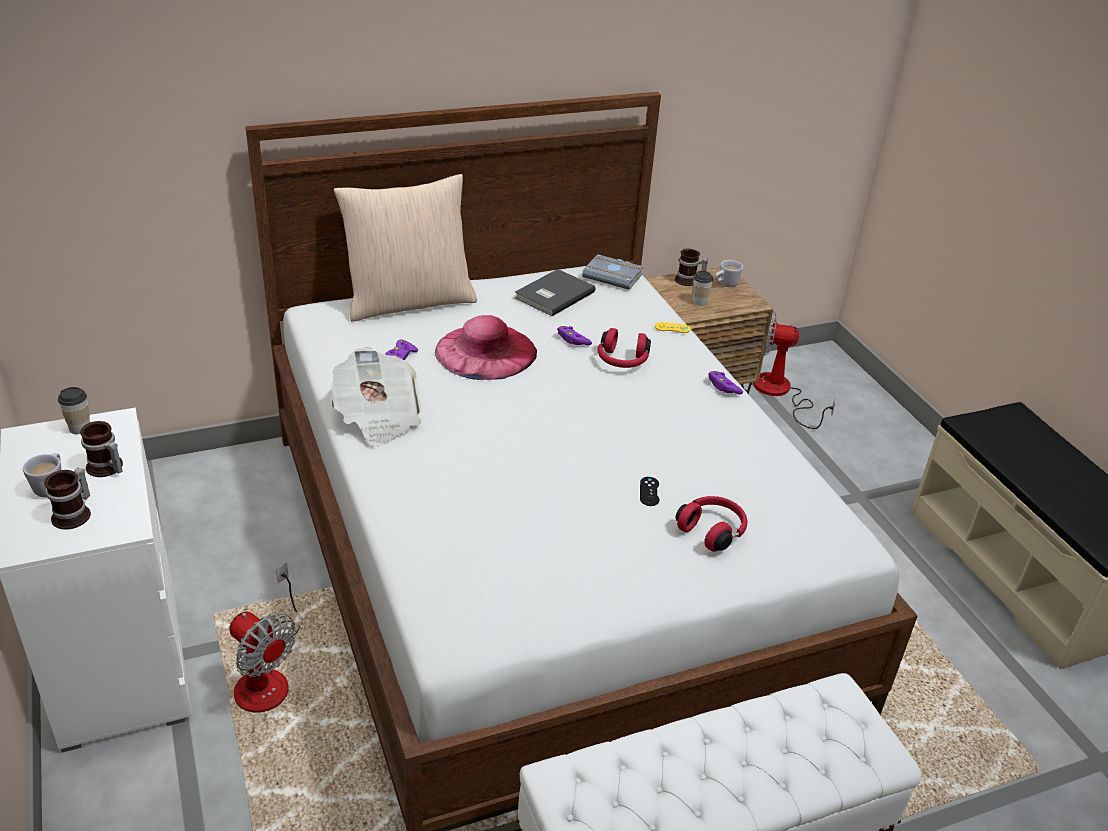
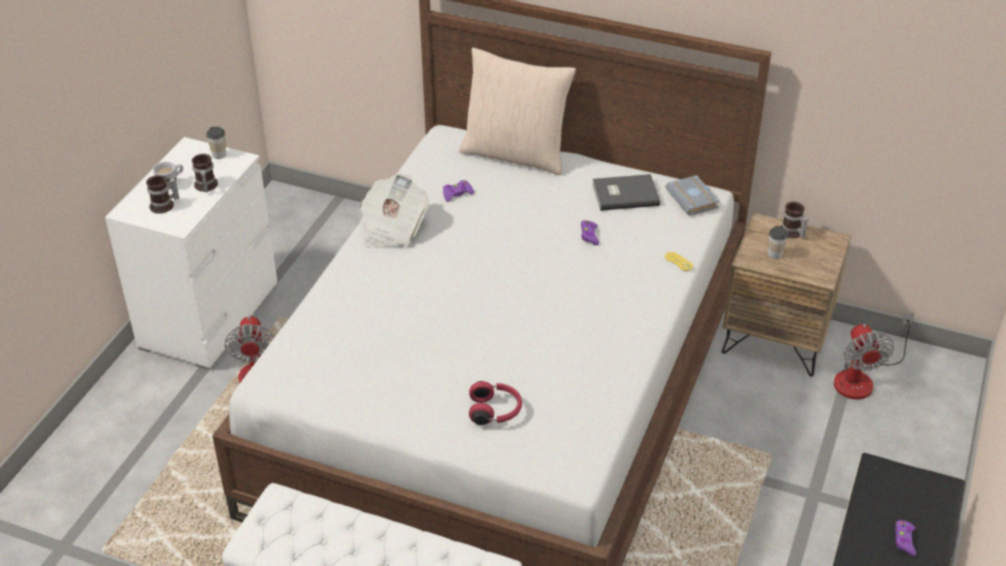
camera: 45 degrees right, 5 degrees up
(485, 351) = (518, 215): pink hat -> none
(622, 361) = (602, 268): red headphones -> none
(649, 491) = (491, 365): black game controller -> none
(723, 387) = (651, 324): purple game controller -> purple game controller (904, 540)
(725, 285) = (820, 250): white mug -> none
(780, 393) = (862, 378): fan -> fan turned 150 degrees counterclockwise

